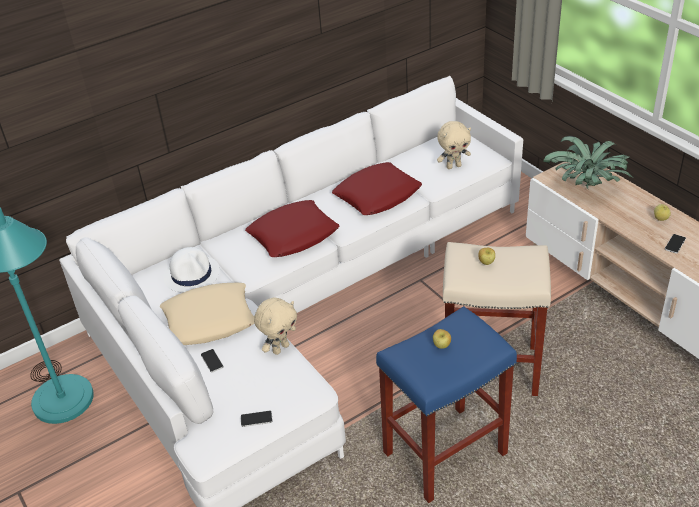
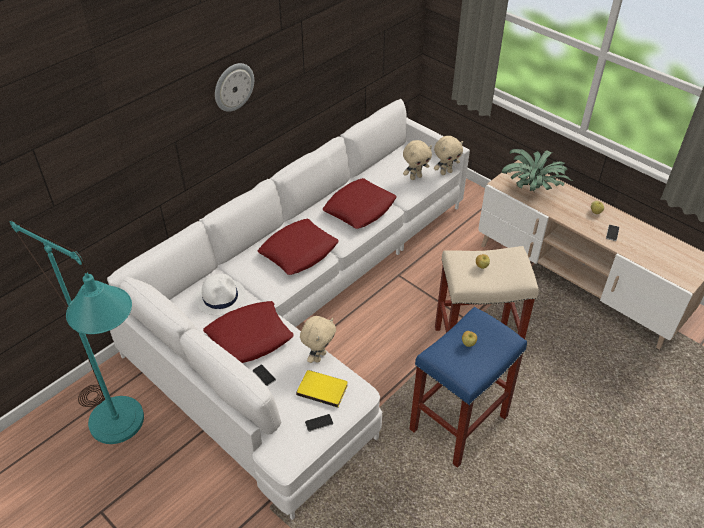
camera: 15 degrees left, 5 degrees up
(209, 320) = (249, 338): beige pillow -> red pillow
(227, 39) = (233, 87): none -> wall clock
(273, 382) = (323, 388): none -> yellow book
(492, 164) = (446, 172): none -> beige plush toy

